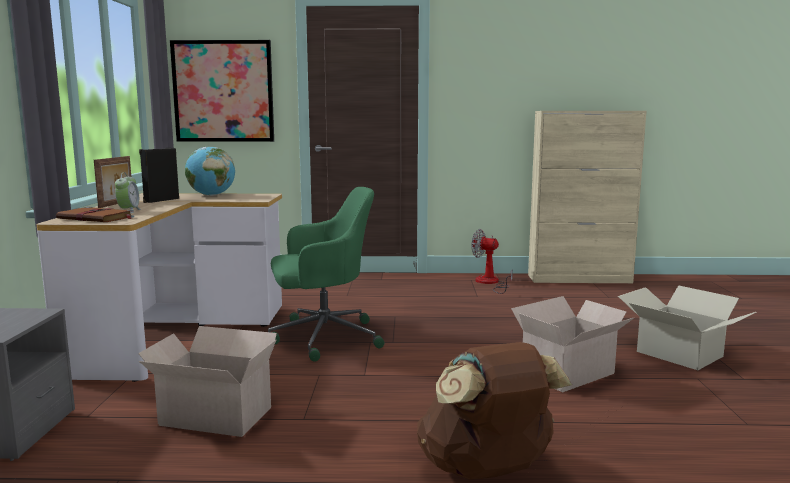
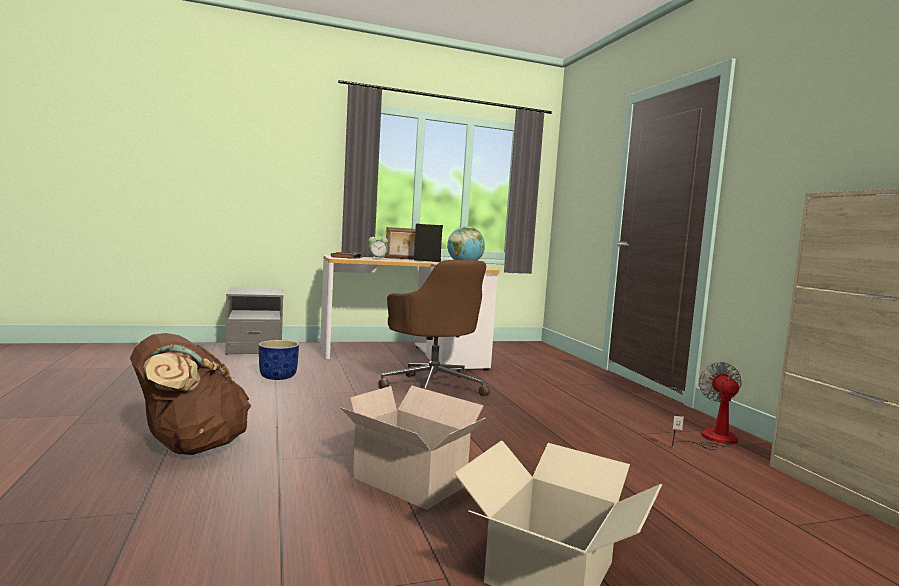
camera: 70 degrees right, 5 degrees down
(213, 415) = (278, 376): cardboard box -> blue planter
(223, 91) = (578, 192): picture -> none
(323, 337) = (433, 386): green office chair -> brown office chair

